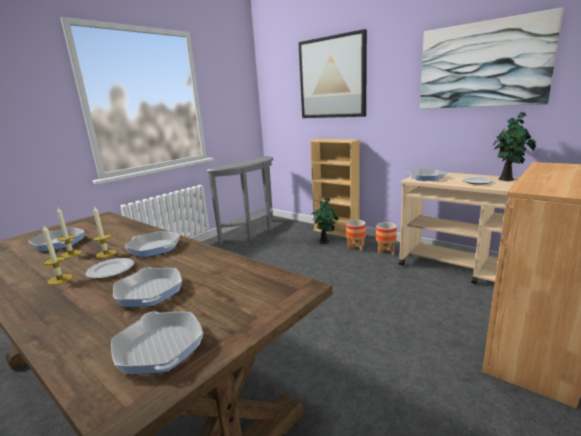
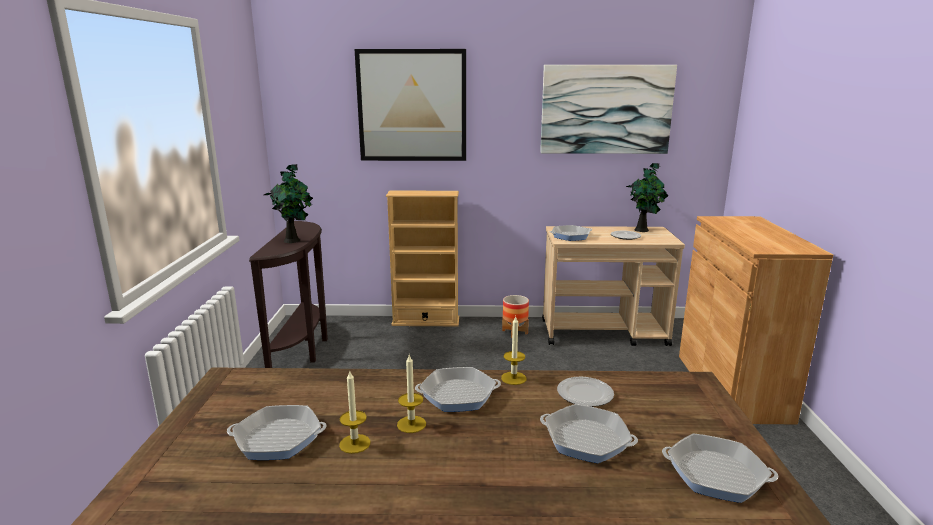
camera: 40 degrees left, 0 degrees up
(60, 279) = (440, 474): candle -> candle (513, 378)
(110, 270) = (478, 439): plate -> plate (585, 395)
(253, 232) = (303, 349): grey console table -> brown console table
(325, 242) = (429, 338): potted plant -> potted plant (293, 240)
(356, 247) = (477, 336): planter -> none

